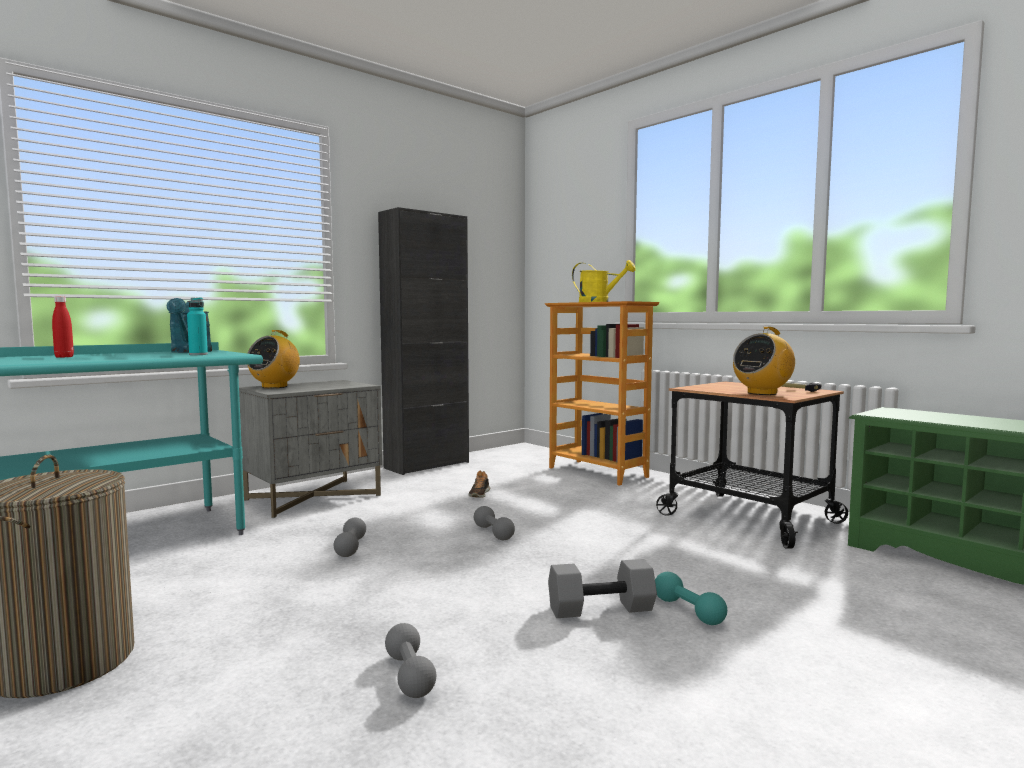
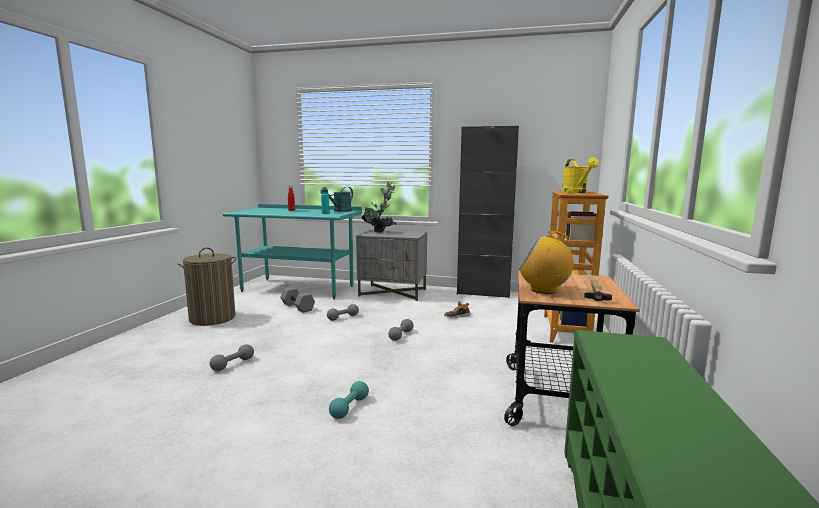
camera: 55 degrees right, 5 degrees up
(274, 387) = (380, 231): radio -> potted plant
(601, 608) = (330, 384): grey dumbbell -> grey dumbbell (298, 307)

